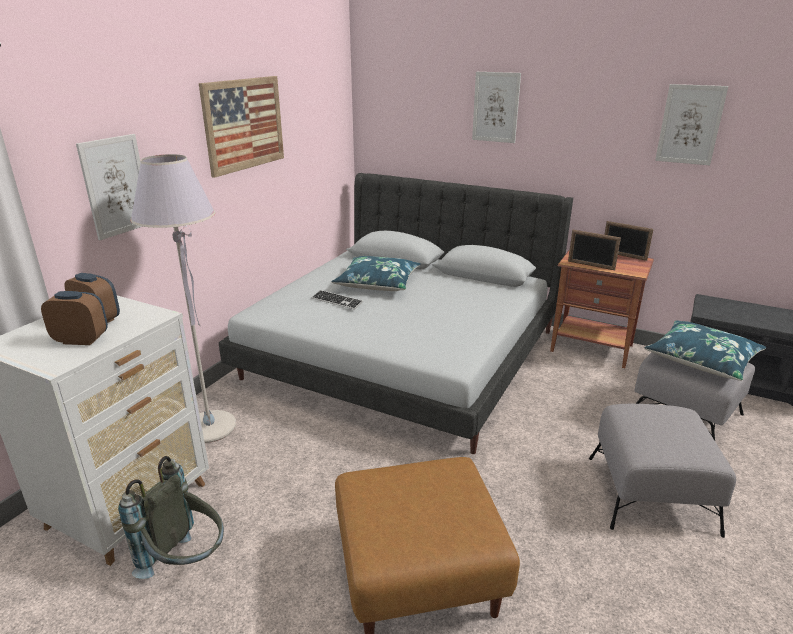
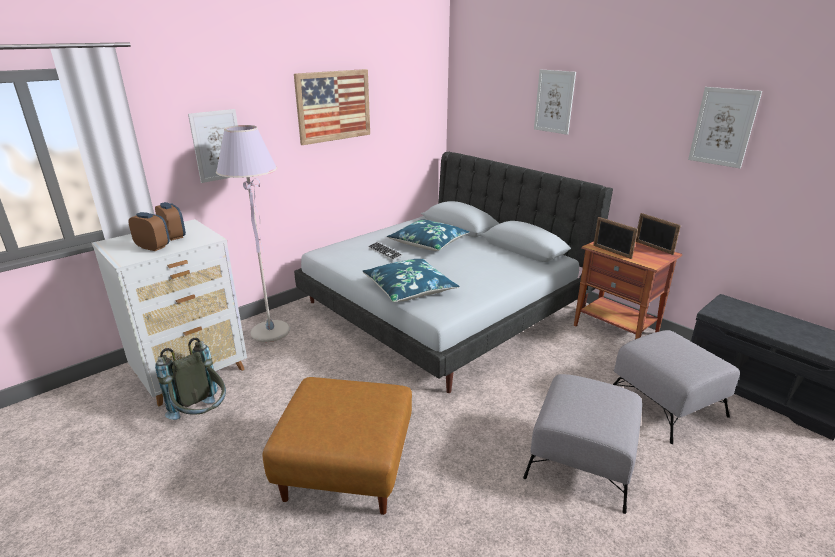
camera: 20 degrees right, 0 degrees up
(702, 360) = (681, 353): blue pillow -> blue pillow (409, 289)

